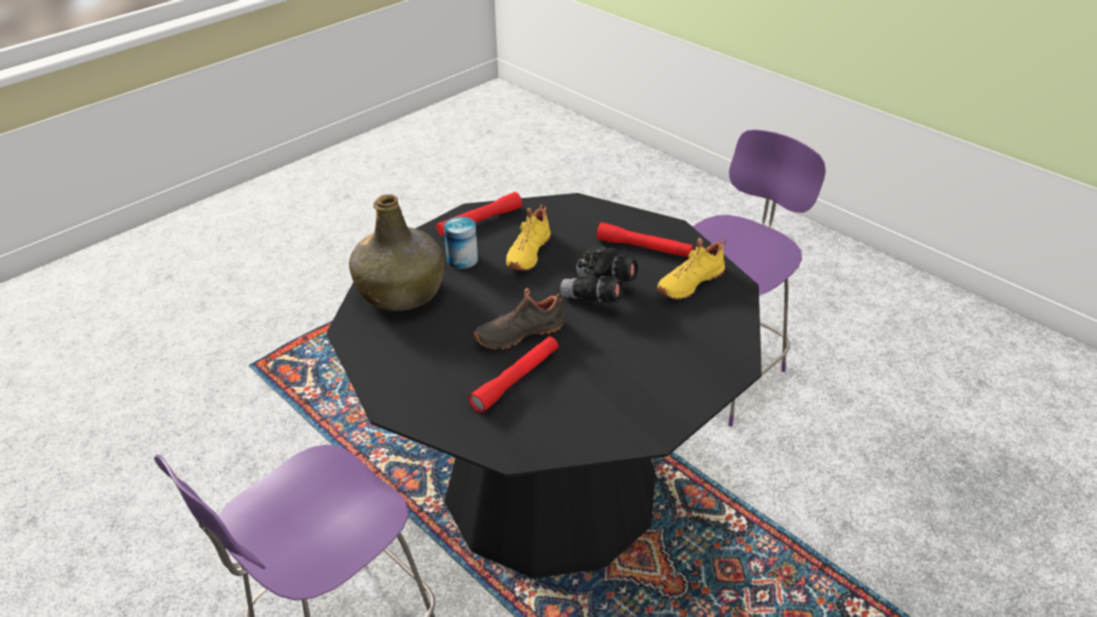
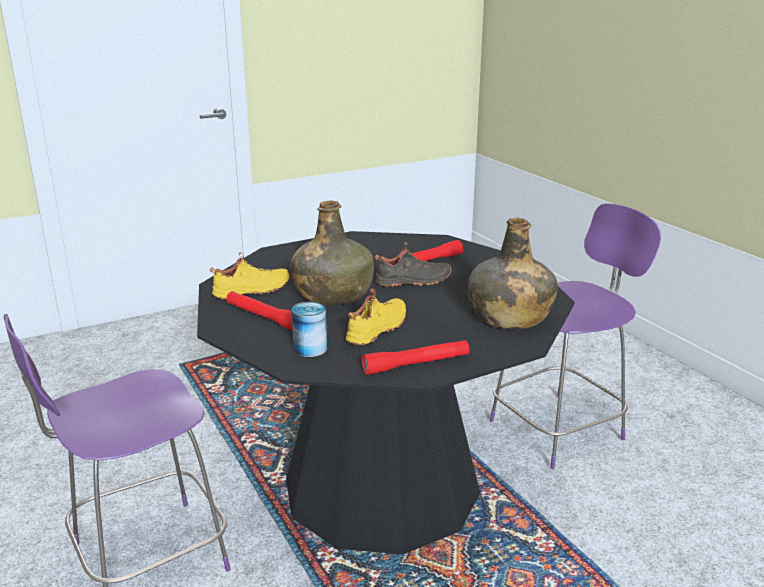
camera: 165 degrees left, 15 degrees down
(462, 259) = (446, 333): can -> can (310, 349)
(599, 293) = (333, 294): black binoculars -> green bottle

